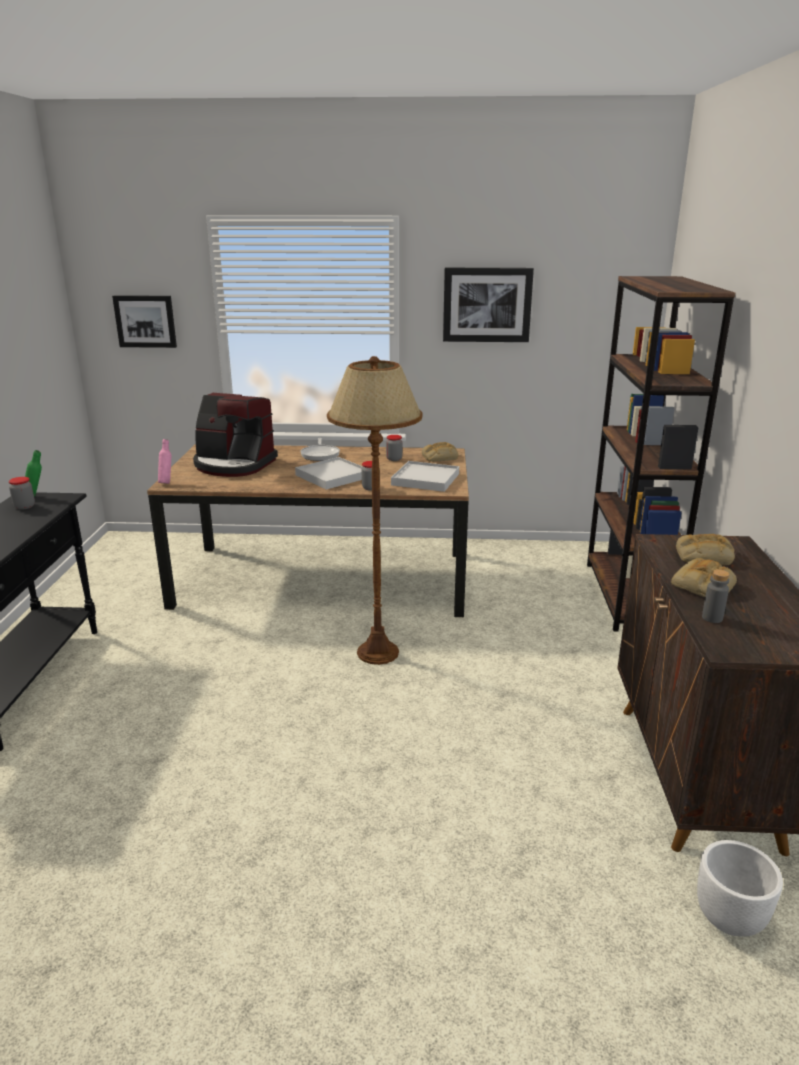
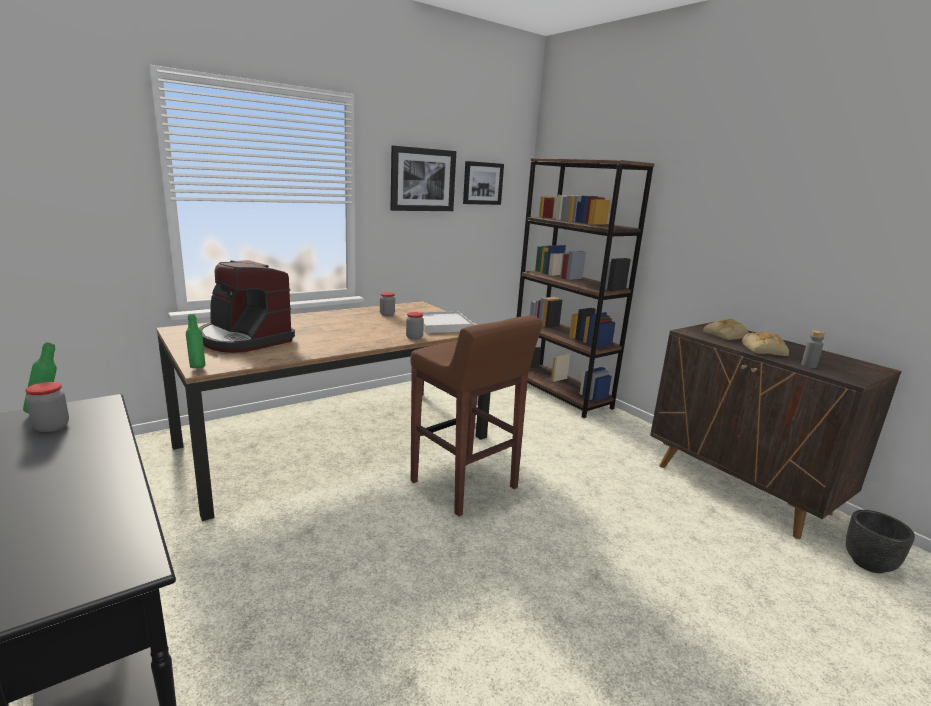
camera: 40 degrees left, 5 degrees down
(145, 321) = (62, 185): picture -> picture (482, 183)
(167, 482) = (197, 367): pink bottle -> green bottle
(234, 465) = (244, 339): coffee machine -> coffee machine turned 60 degrees clockwise
(320, 454) = (316, 319): frying pan -> none
(333, 476) = (363, 334): white tray -> none
(377, 652) = (465, 486): brown floor lamp -> brown stool
(439, 457) = (419, 309): bread -> none
(728, 917) = (868, 563): white planter -> black planter

